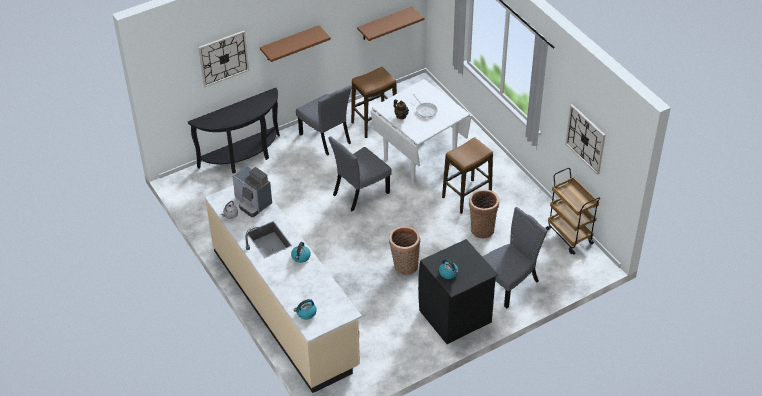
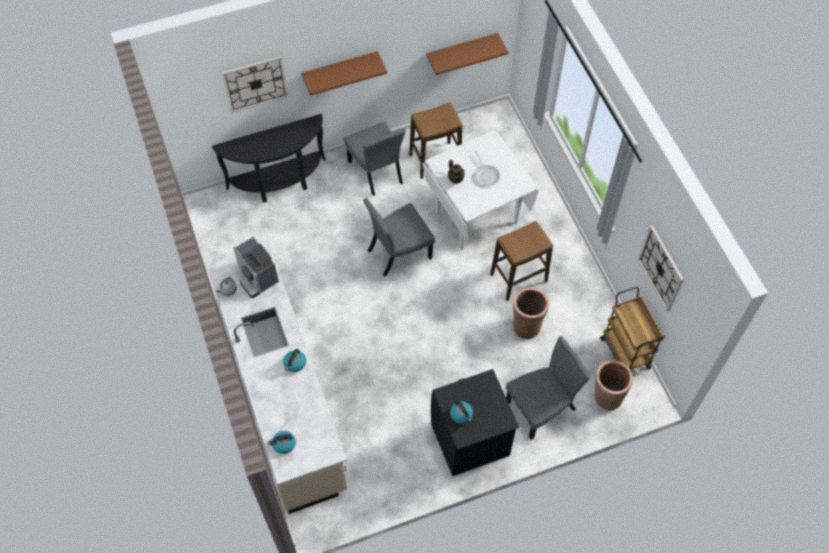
camera: 10 degrees right, 15 degrees up
(404, 266) = (427, 361): basket -> basket (606, 397)

